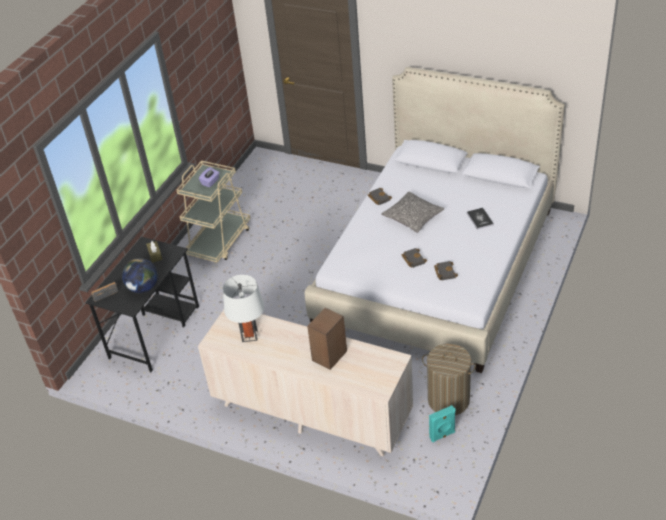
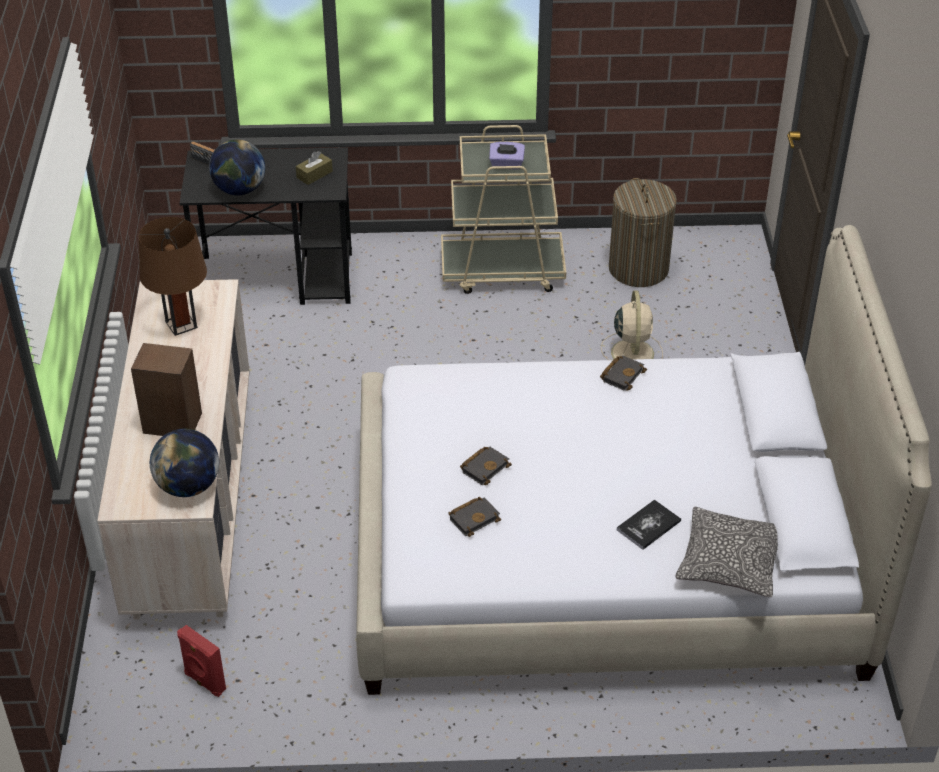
camera: 60 degrees right, 0 degrees up
(249, 335) = (181, 324): white table lamp -> brown table lamp
(312, 216) = (632, 352): none -> beige fan
(383, 359) = (188, 486): none -> globe
(413, 217) = (596, 433): pillow -> pillow (729, 562)
(442, 435) = (204, 682): turquoise speaker -> red speaker
(448, 400) = (285, 666): laundry basket -> laundry basket (638, 269)

